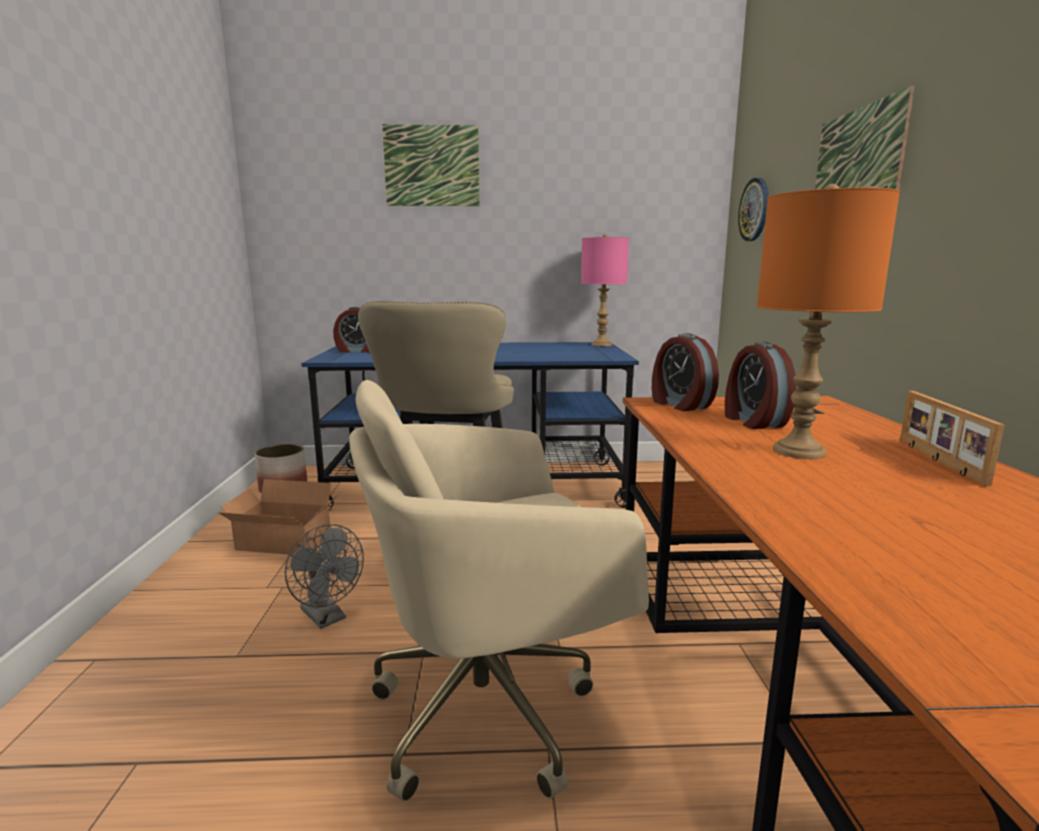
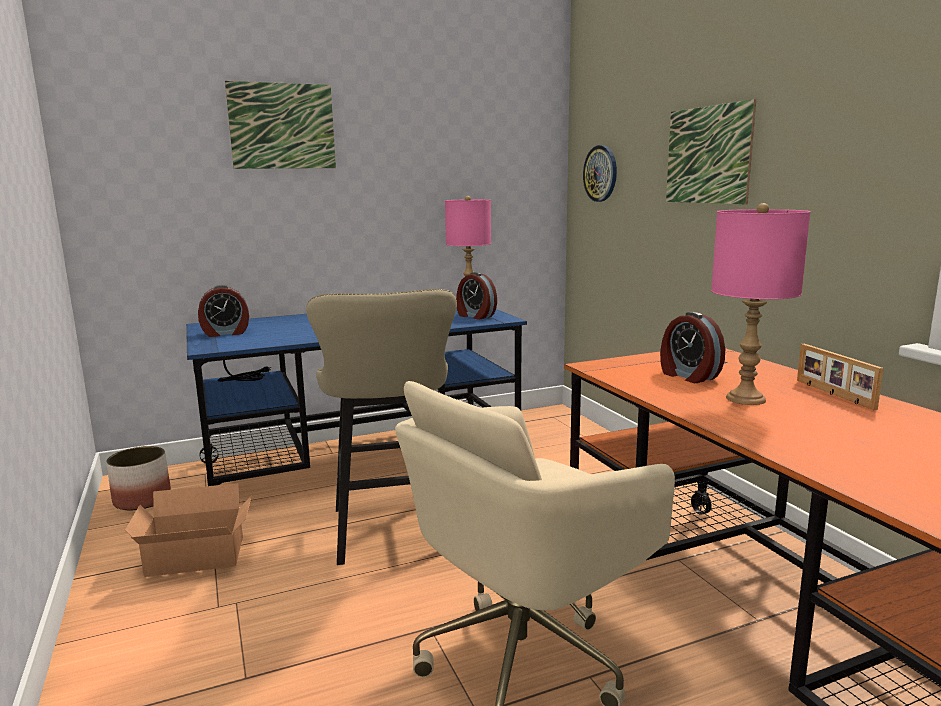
camera: 20 degrees left, 0 degrees up
(327, 617) = (311, 620): grey fan -> none
(679, 405) = (618, 366): alarm clock -> alarm clock (475, 316)
(798, 451) = (745, 399): orange table lamp -> pink table lamp

